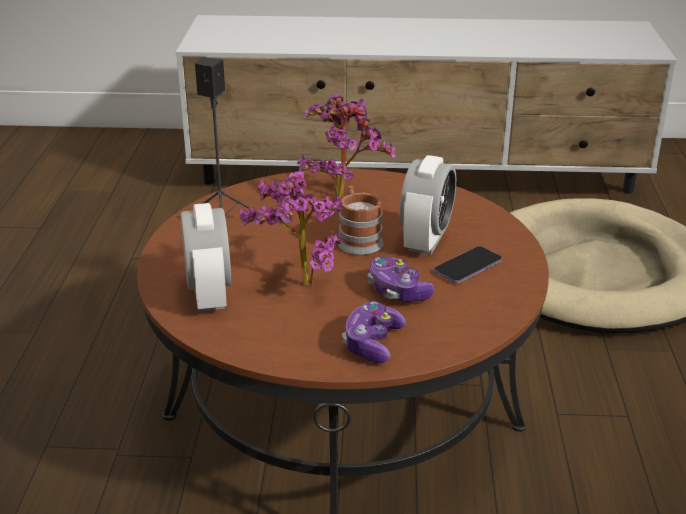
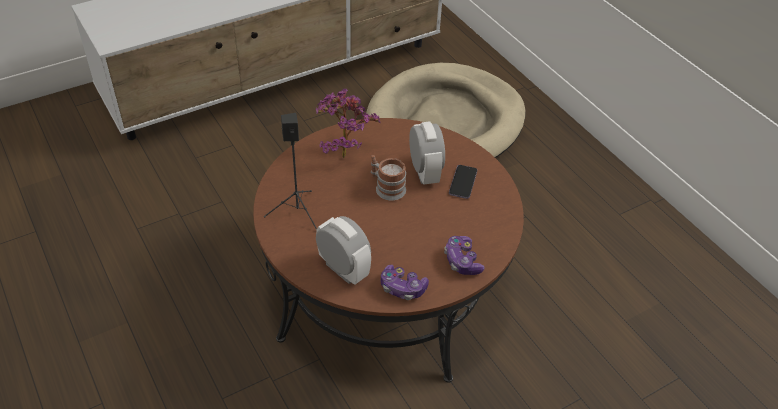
camera: 35 degrees left, 15 degrees up
(298, 283) = (384, 236): potted plant -> none
(397, 291) = (442, 217): game controller -> game controller (402, 288)

